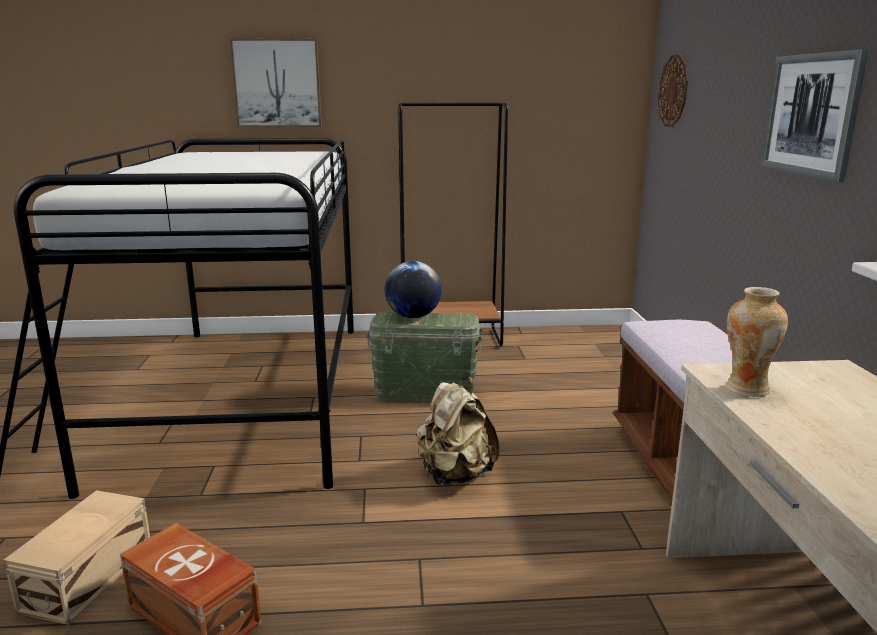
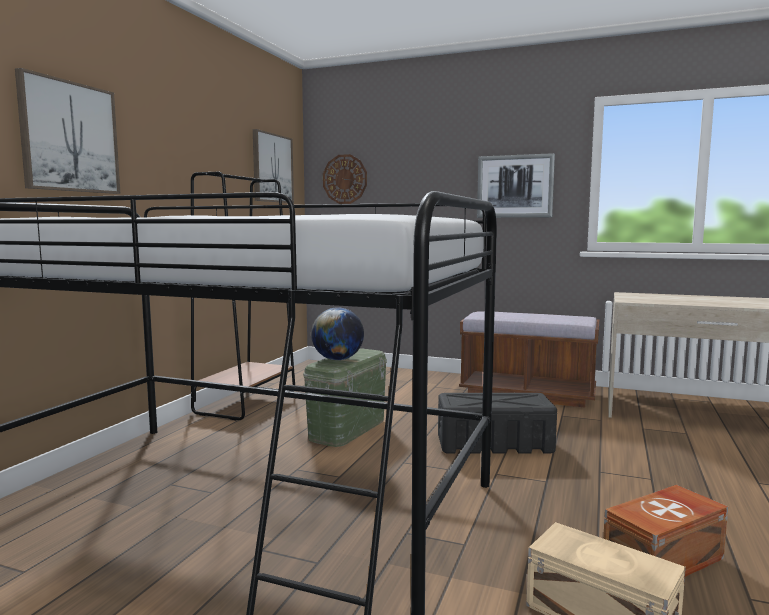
camera: 65 degrees left, 10 degrees down
(454, 475) = (495, 444): beige backpack -> black storage box
(570, 81) = (272, 168): none -> picture
(747, 389) = (651, 301): vase -> none

